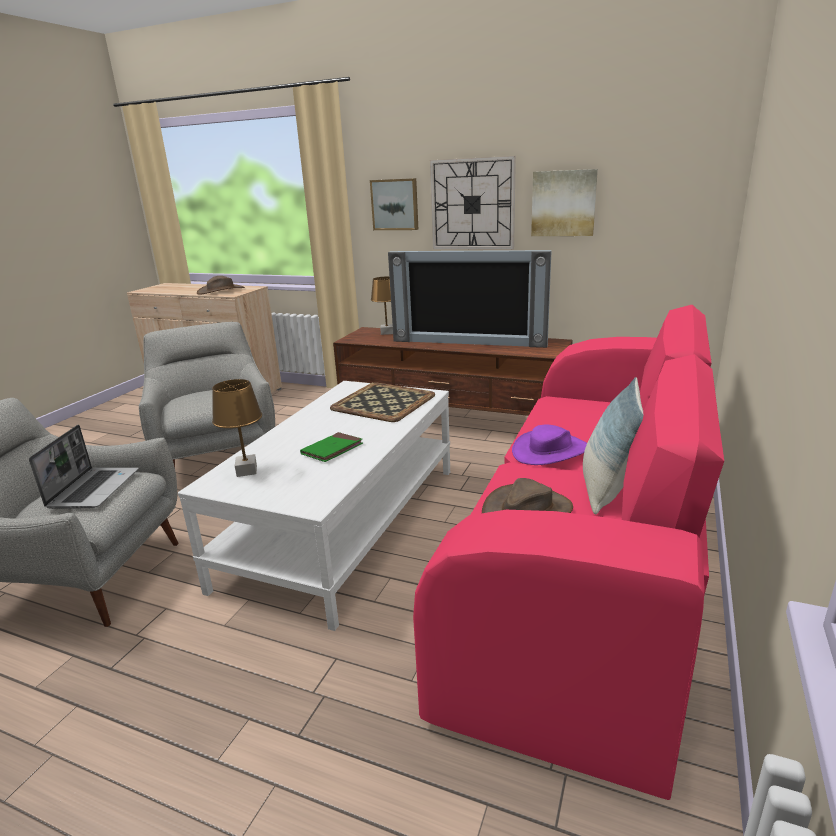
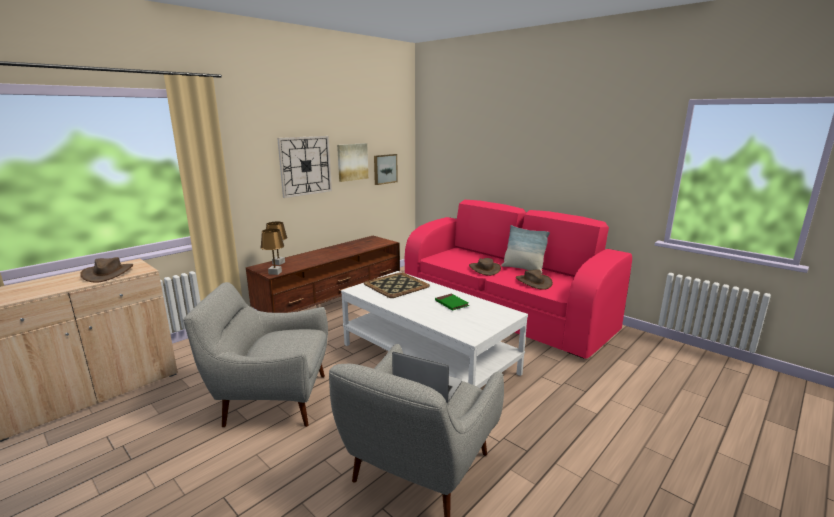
camera: 70 degrees left, 5 degrees down
(246, 470) = (460, 326): brown table lamp -> brown table lamp (275, 273)
(395, 204) = (252, 169): picture -> picture (384, 169)
(469, 341) = (339, 250): television -> none
(550, 451) = (484, 269): purple hat -> brown hat

